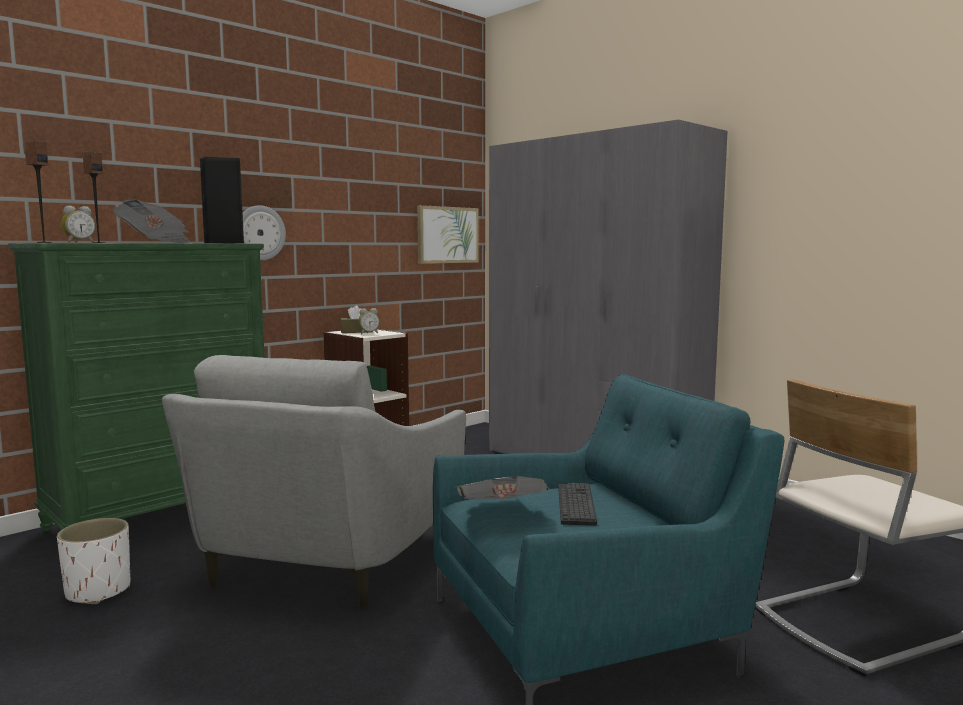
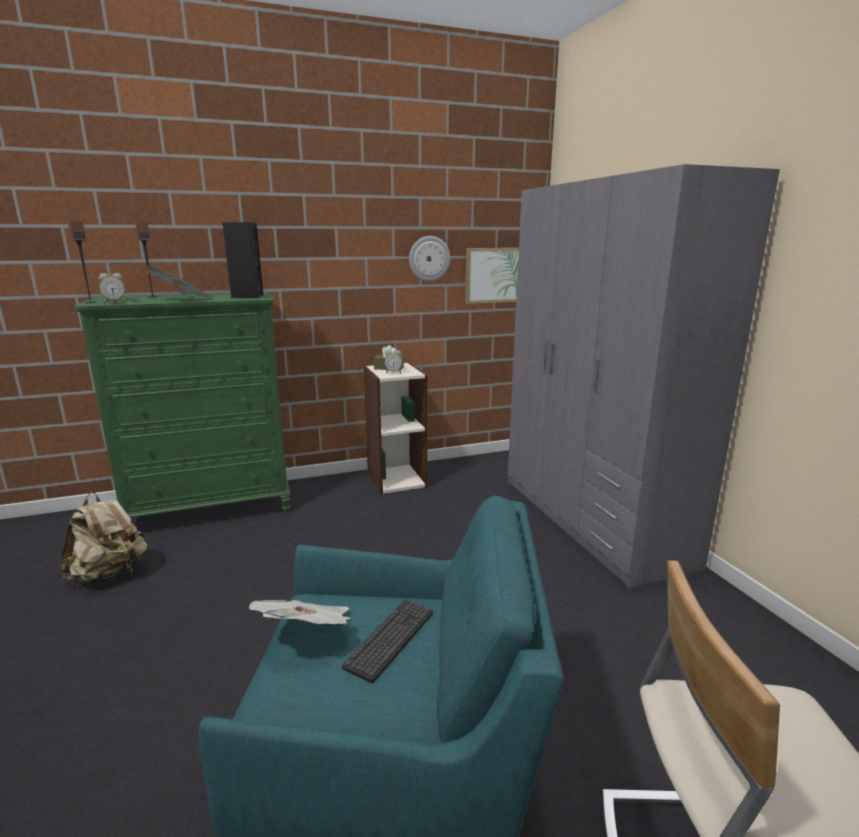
camera: 25 degrees right, 10 degrees up
(98, 591) = (110, 575): white planter -> beige backpack
(260, 233) = (304, 280): wall clock -> wall clock (429, 258)
(325, 561) = (270, 587): grey armchair -> none

